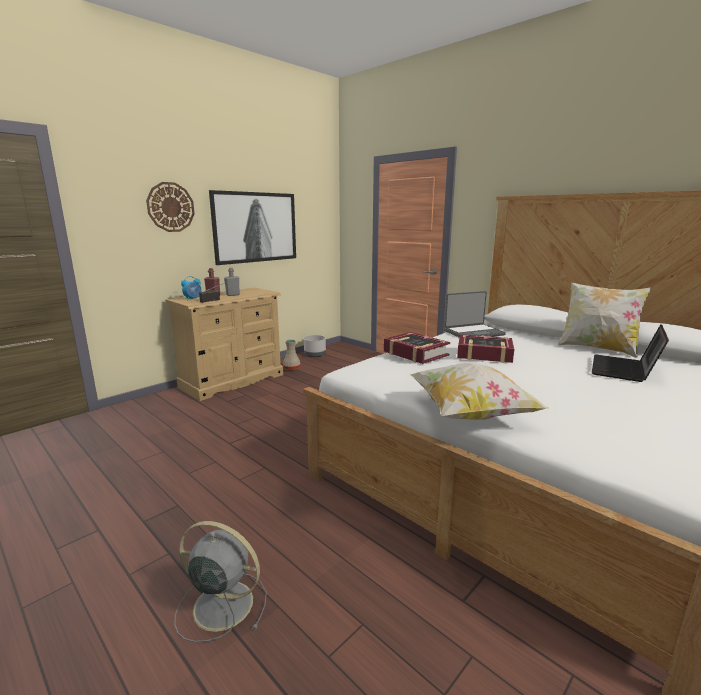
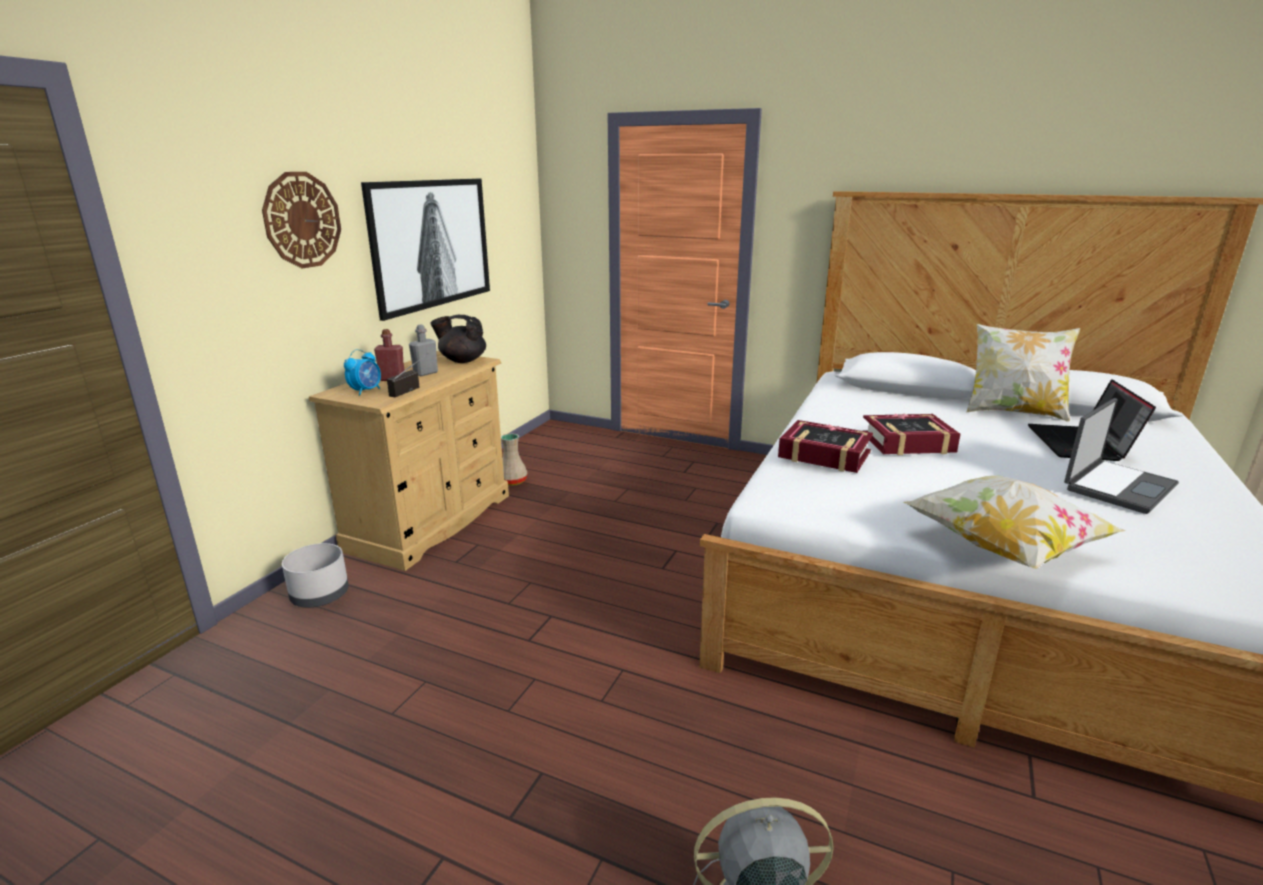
camera: 20 degrees left, 5 degrees up
(259, 291) = (462, 360): none -> black teapot
(315, 354) = (530, 450): grey planter -> grey planter (320, 595)
(473, 333) = (843, 403): laptop -> laptop (1117, 487)

